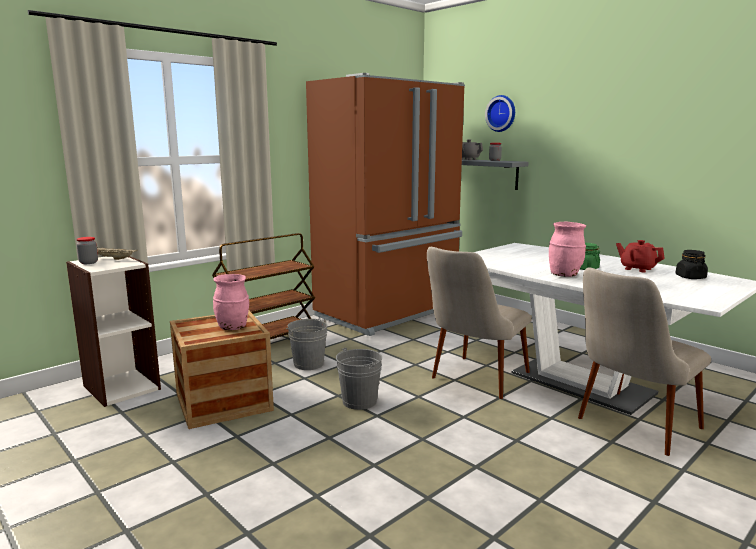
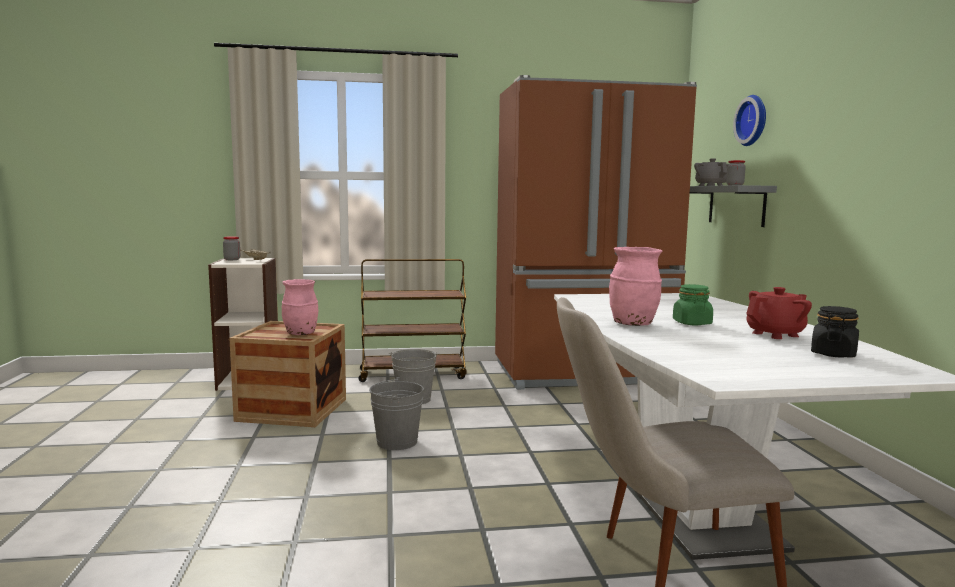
camera: 35 degrees right, 5 degrees down
(473, 382) = (546, 460): beige chair -> none
(637, 269) = (775, 334): red teapot -> red teapot turned 75 degrees clockwise

